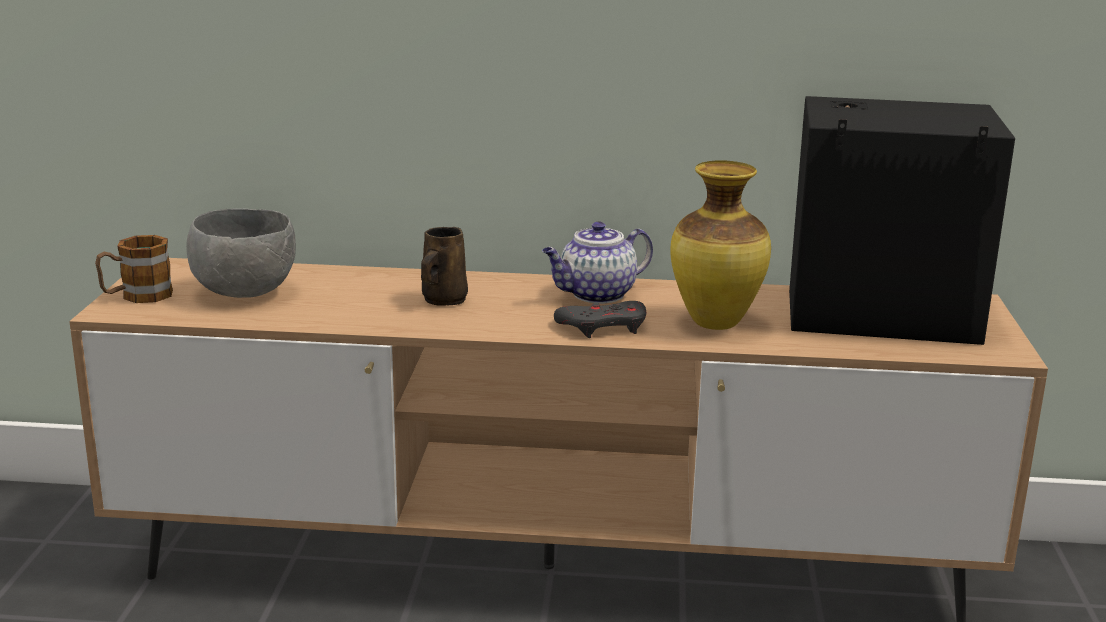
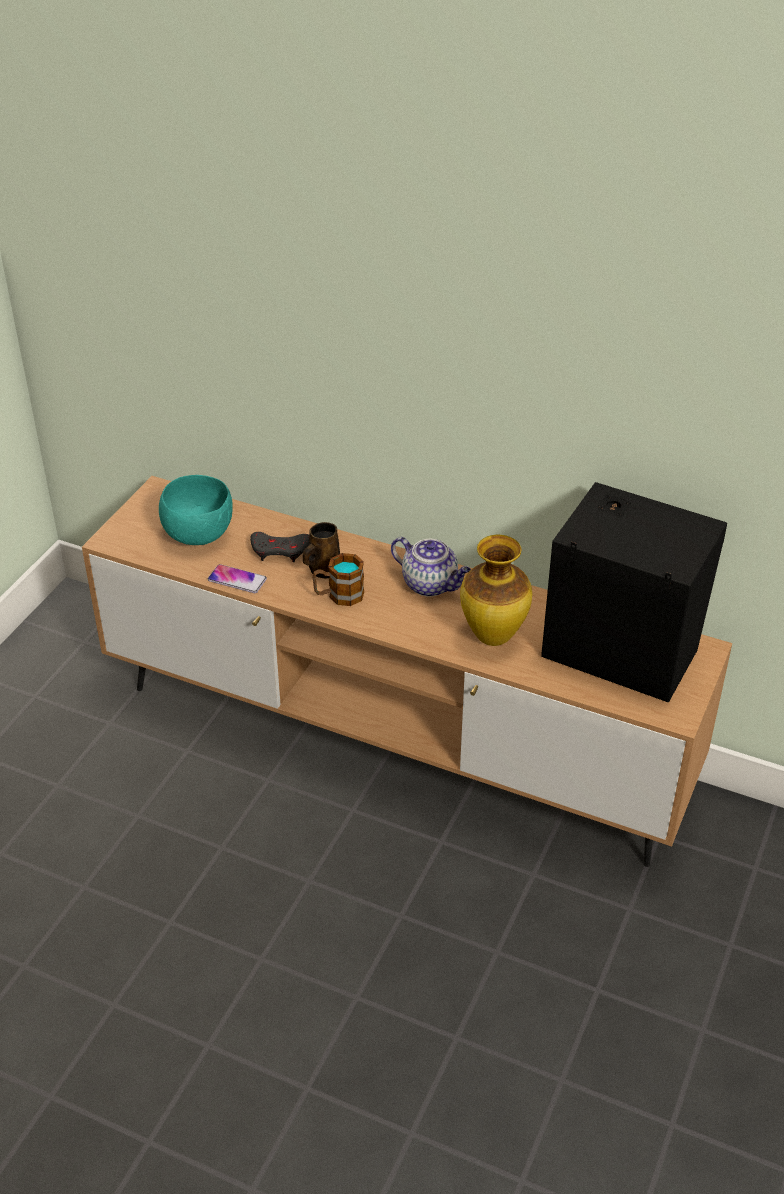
camera: 20 degrees right, 20 degrees up
(137, 296) = (130, 526): mug -> mug (339, 595)
(246, 292) = (200, 534): grey bowl -> turquoise bowl
(326, 321) = (237, 580): none -> phone
(596, 295) = (431, 585): teapot -> teapot turned 135 degrees counterclockwise
(604, 326) = (414, 624): grey game controller -> grey game controller (280, 550)

